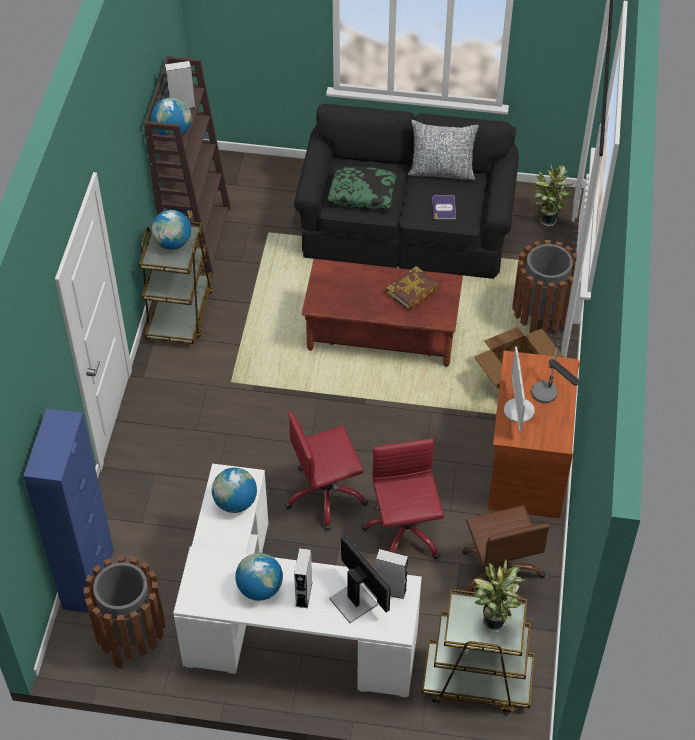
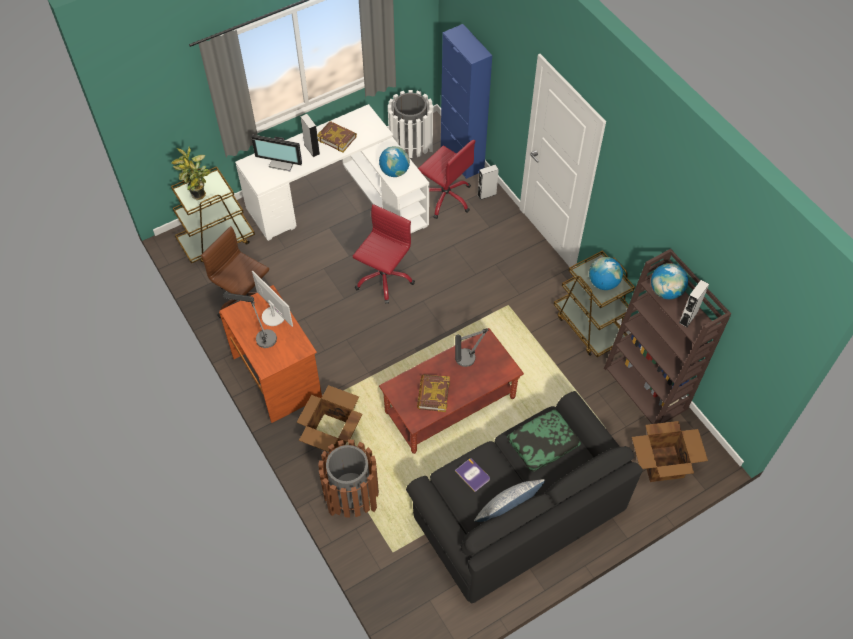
camera: 140 degrees right, 5 degrees up
(132, 637) = (411, 150): brown trash can -> white trash can
(254, 183) = (663, 464): none -> cardboard box
(260, 588) = (337, 138): globe -> book
(358, 298) = (464, 363): none -> table lamp
(390, 590) = (268, 178): grey speaker -> grey speaker (487, 194)
(404, 532) = (319, 288): red office chair -> red office chair (446, 197)
(547, 219) = (420, 604): potted plant -> none

